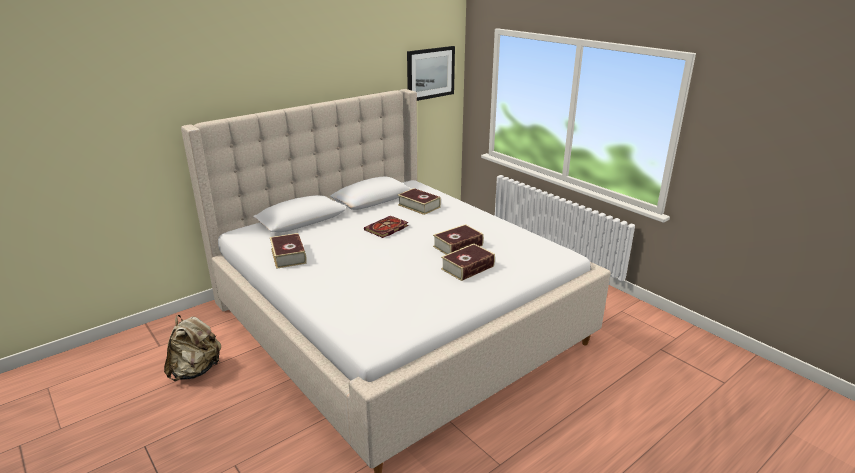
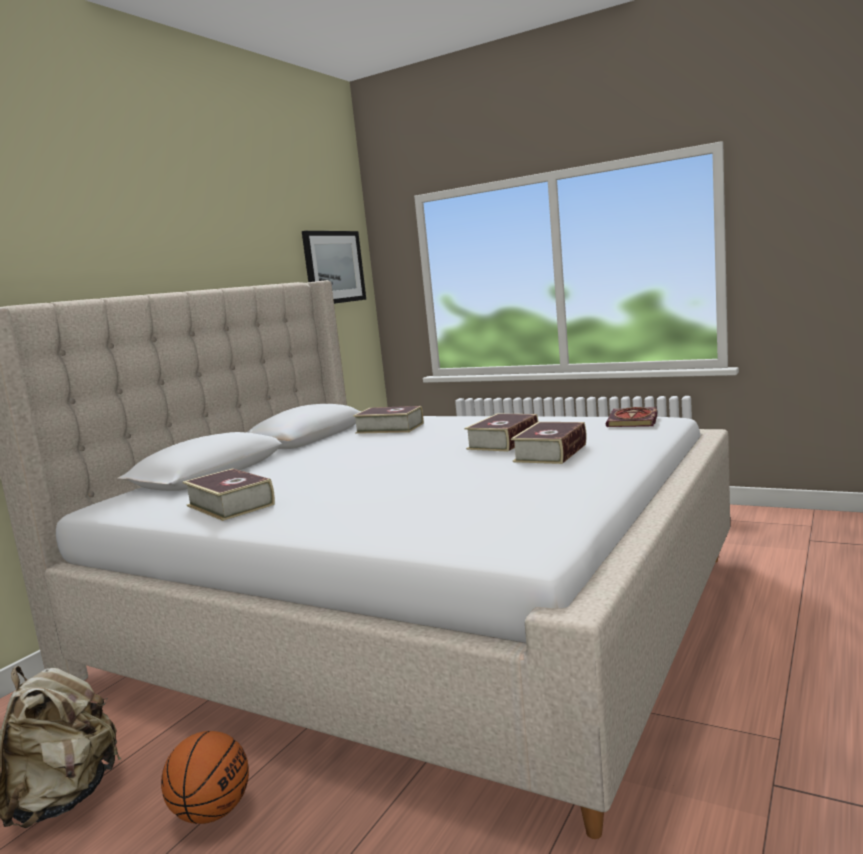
camera: 20 degrees left, 15 degrees down
(244, 400) = (212, 812): none -> basketball
(386, 229) = (369, 451): book -> book (633, 421)

